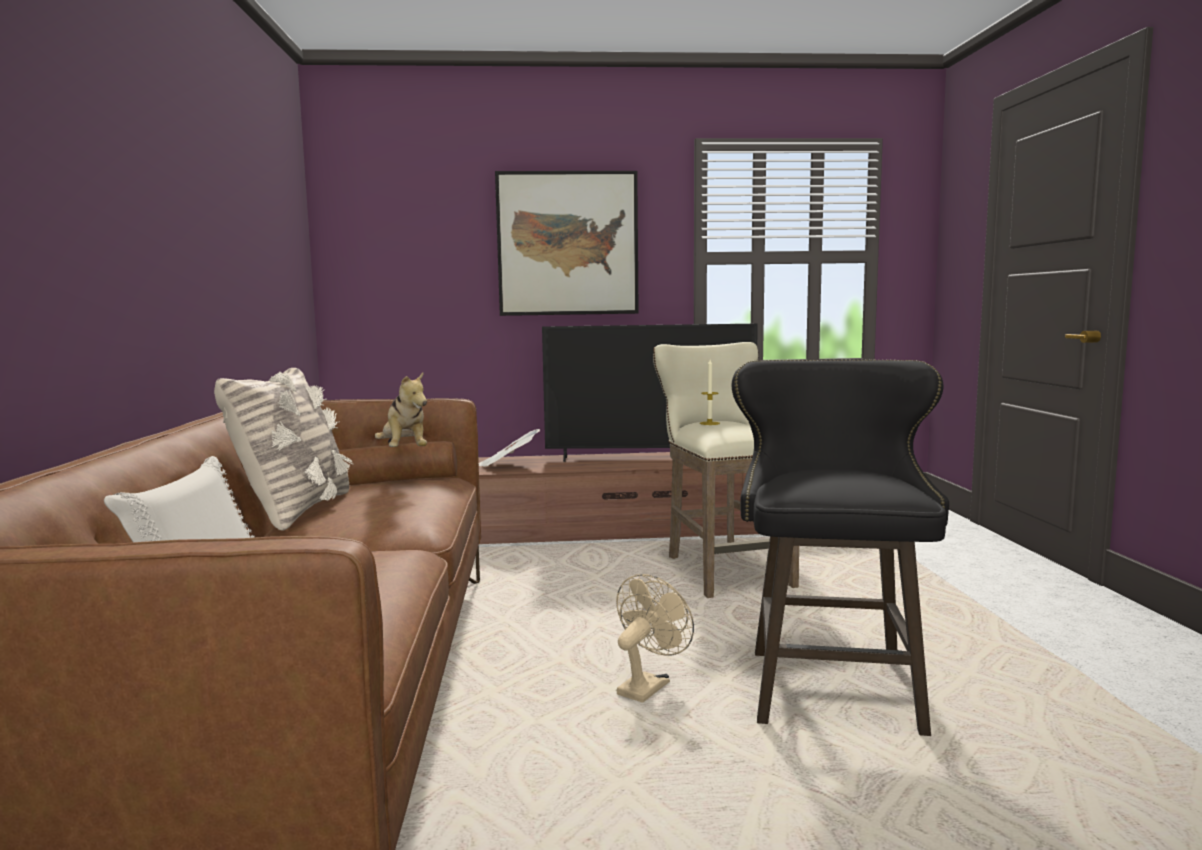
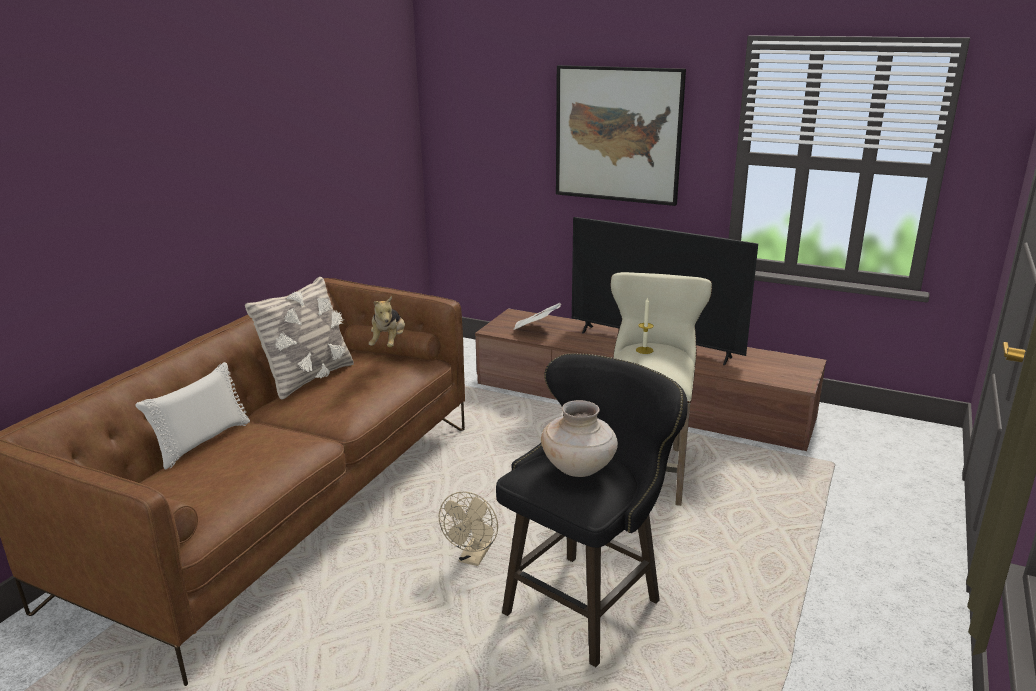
camera: 30 degrees right, 15 degrees up
(647, 685) = (473, 558): beige fan -> beige fan turned 135 degrees clockwise
(843, 473) = (579, 469): none -> beige vase

